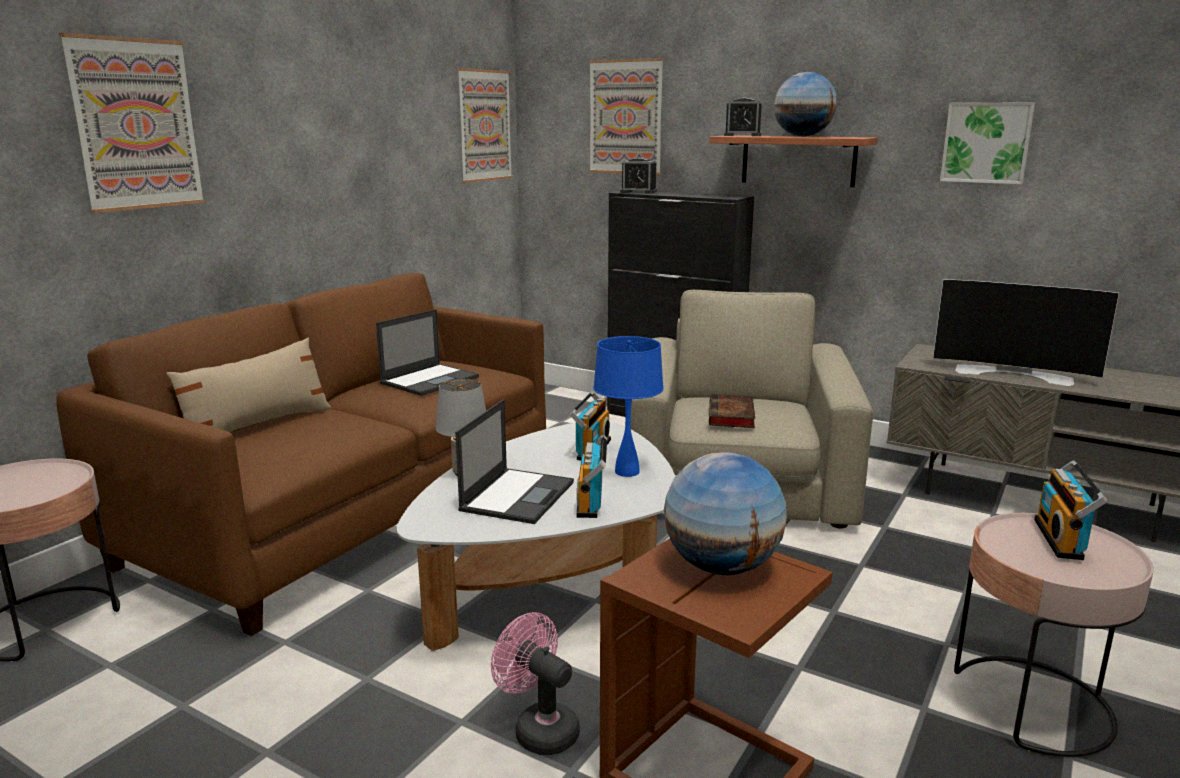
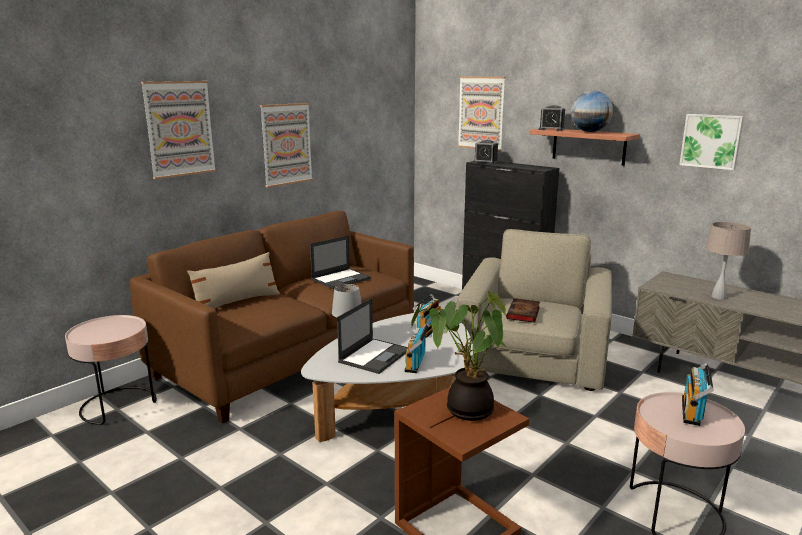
camera: 10 degrees right, 0 degrees up
(484, 125) = (392, 116): picture -> picture (286, 144)
(539, 729) = (368, 492): pink fan -> none
(626, 472) = (444, 346): blue table lamp -> none
(721, 567) = (465, 409): globe -> potted plant
(1014, 373) = (719, 297): television -> beige table lamp

